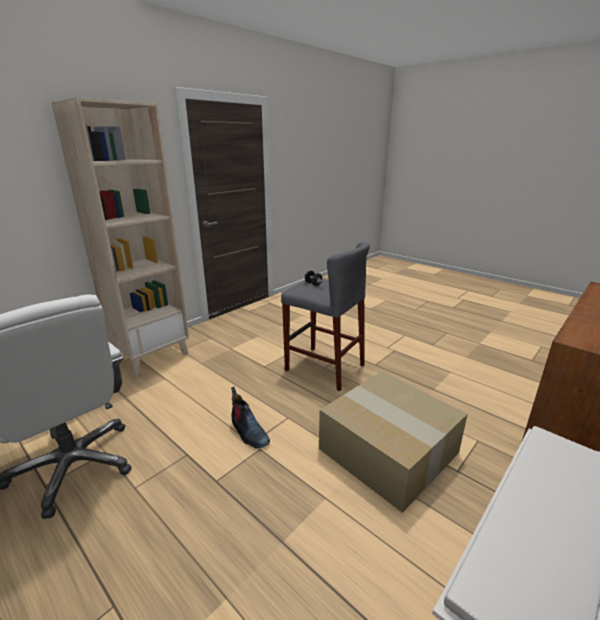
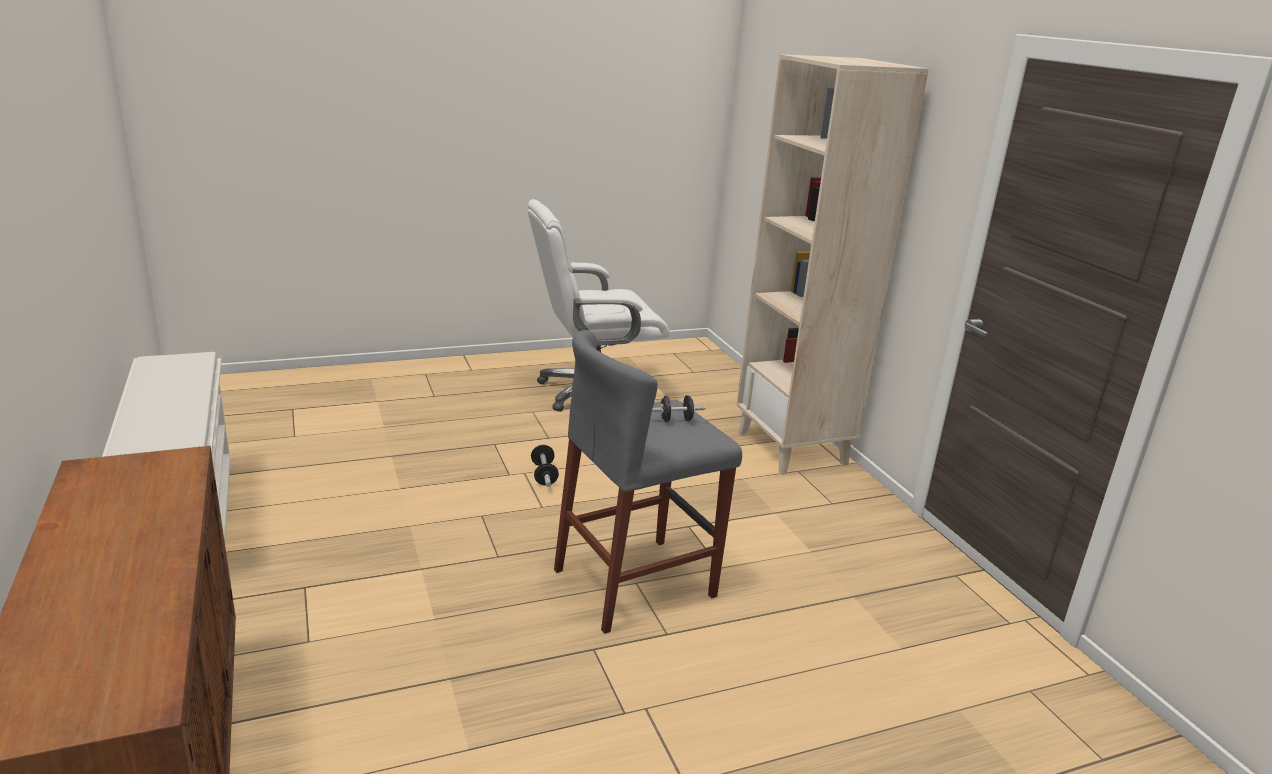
camera: 115 degrees right, 0 degrees up
(248, 432) = (544, 475): boot -> dumbbell
(385, 450) = (401, 551): cardboard box -> none

